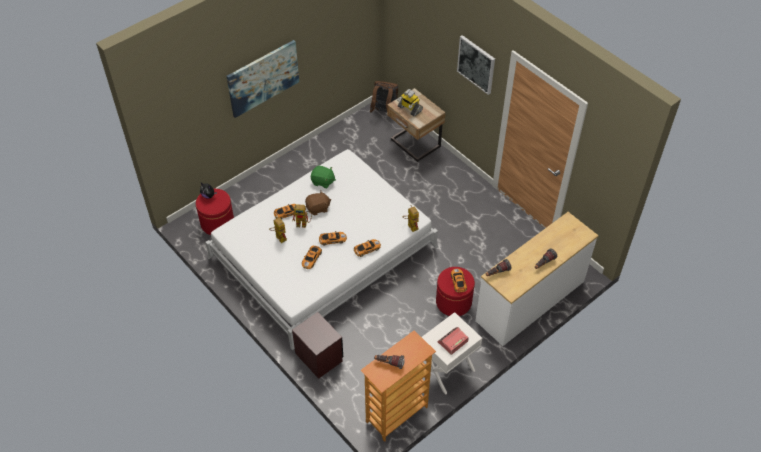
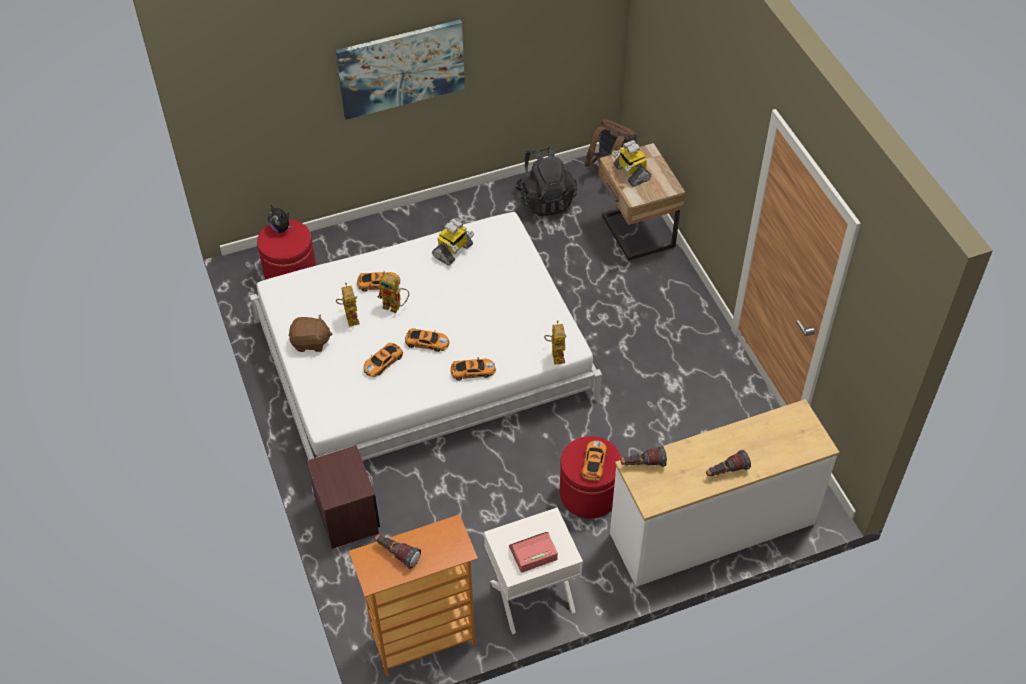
camera: 20 degrees right, 0 degrees up
(318, 208) = (427, 289): brown plush toy -> brown plush toy (310, 342)
(323, 182) = (453, 251): green plush toy -> toy robot
(353, 138) = (545, 199): none -> black backpack
(476, 64) = (729, 122): picture -> none

